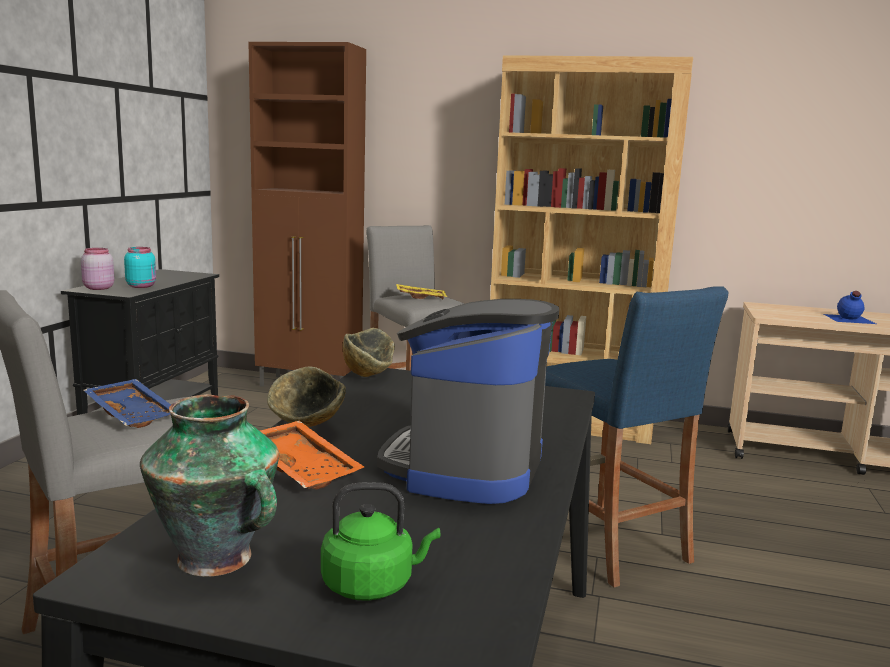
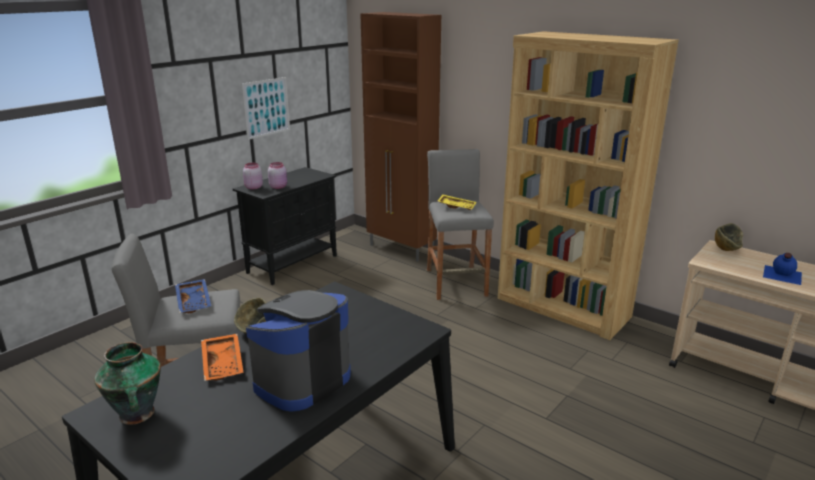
camera: 25 degrees right, 10 degrees up
(107, 168) = (266, 107): none -> picture
(141, 286) = (278, 187): turquoise jar -> pink jar
(369, 374) = (330, 291): bowl -> bowl (727, 249)
(372, 584) = (181, 447): green kettle -> none
(605, 542) = (500, 415): blue stool -> none

